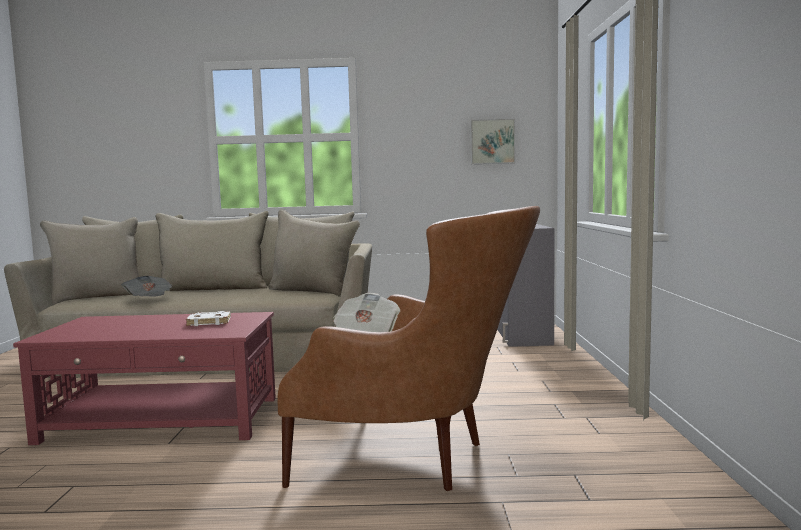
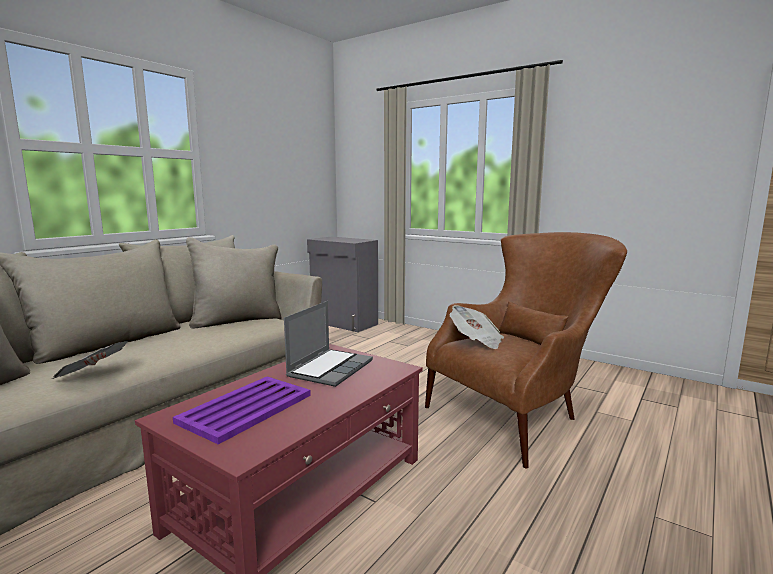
camera: 55 degrees left, 5 degrees up
(113, 325) = (247, 408): none -> purple tray
(210, 322) = (330, 368): white book -> laptop
(492, 141) = (300, 170): picture -> none

